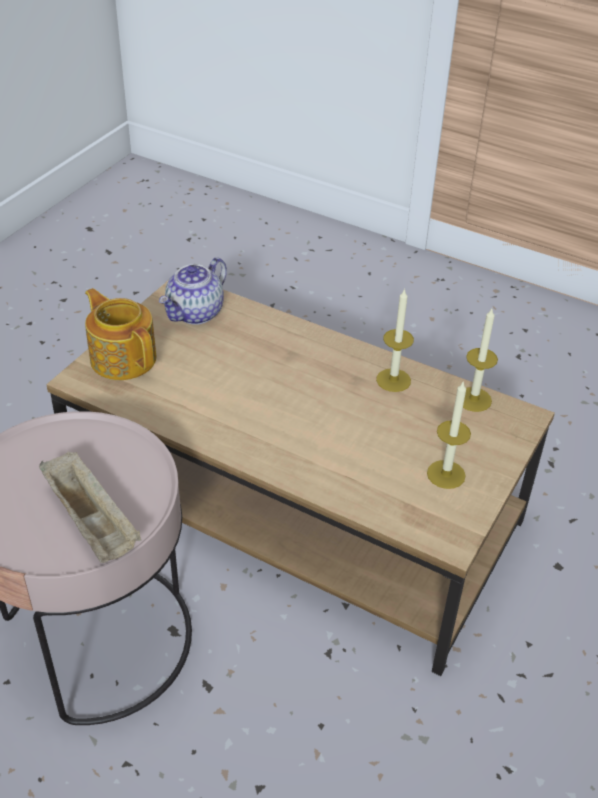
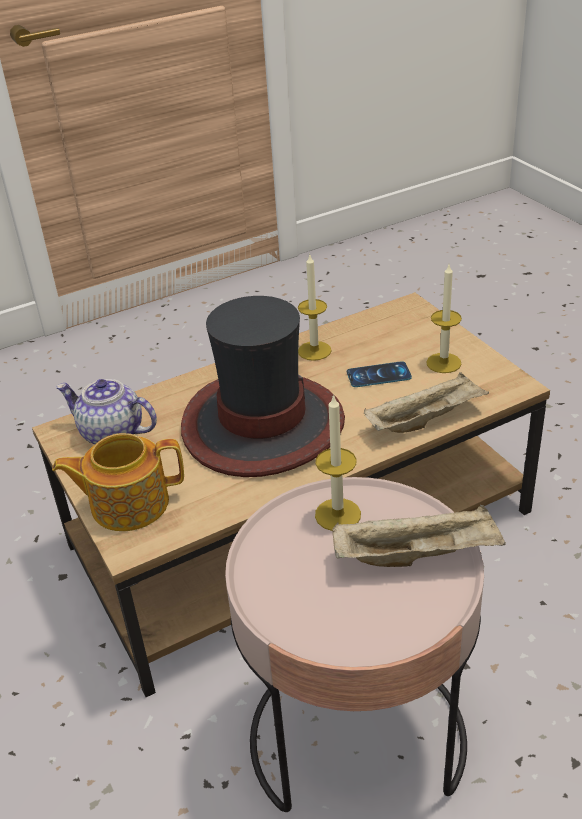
camera: 55 degrees left, 5 degrees down
(195, 313) = (111, 434): teapot -> teapot turned 135 degrees clockwise
(263, 390) = (262, 425): none -> hat
(345, 491) = (425, 419): none -> beige tray
(389, 435) = (378, 375): none -> phone
(473, 399) = (371, 321): candle -> candle (338, 514)

